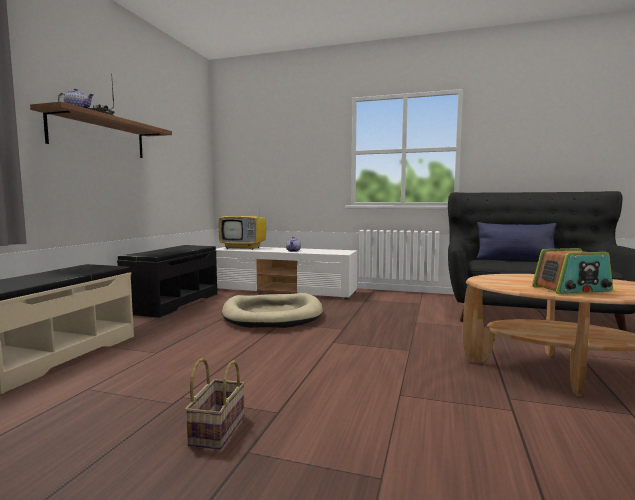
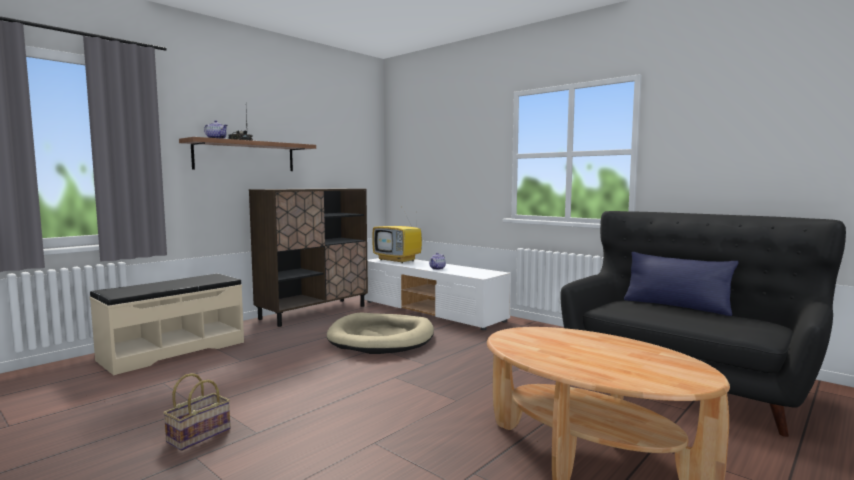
camera: 25 degrees right, 0 degrees up
(172, 303) = (314, 312): black bench -> brown cabinet
(572, 289) = (576, 361): radio -> none

